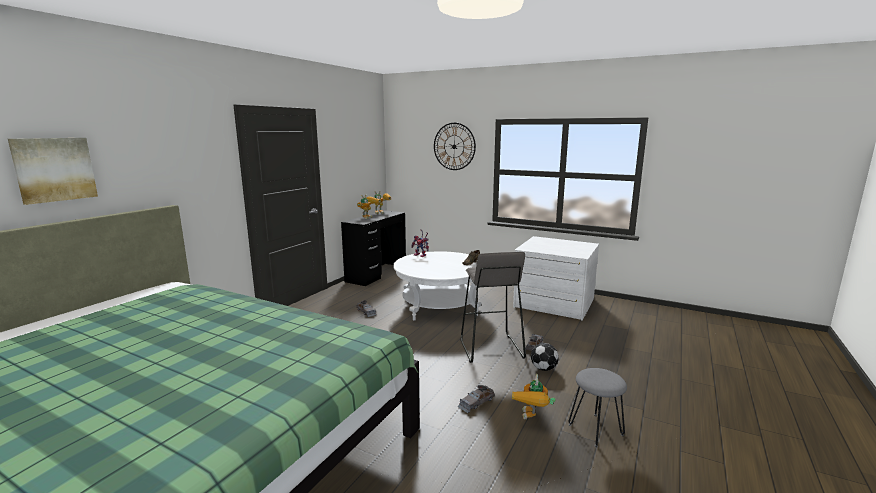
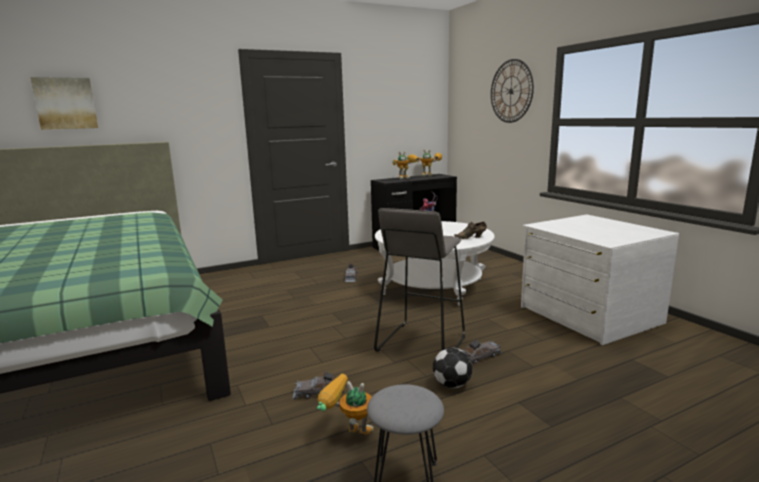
camera: 35 degrees right, 0 degrees up
(532, 419) = (348, 434): toy robot -> toy robot turned 60 degrees clockwise

